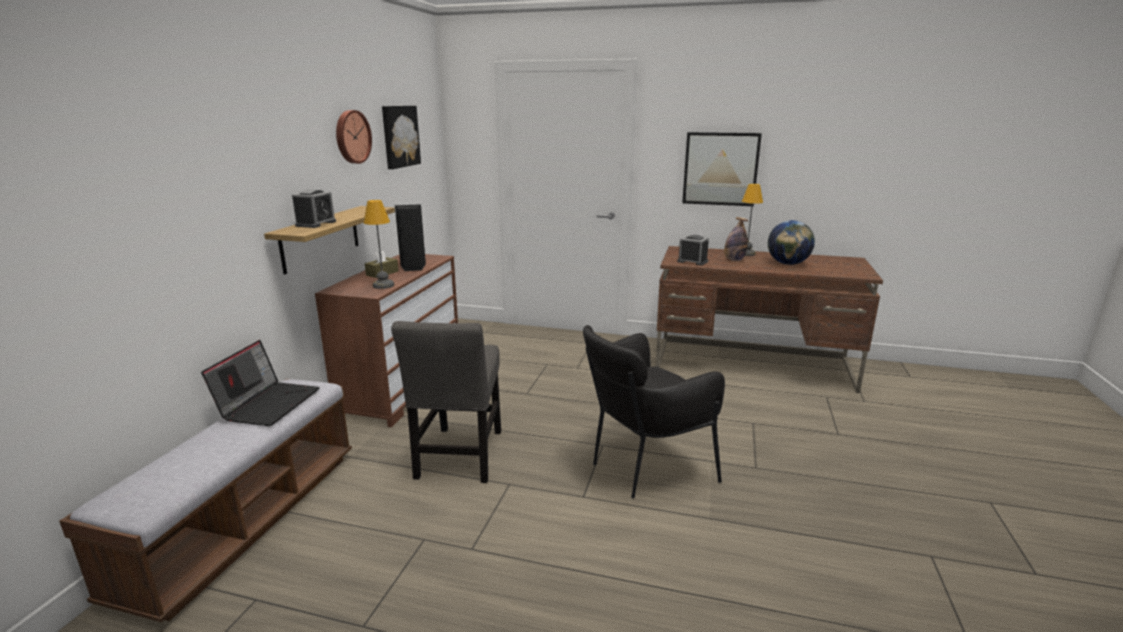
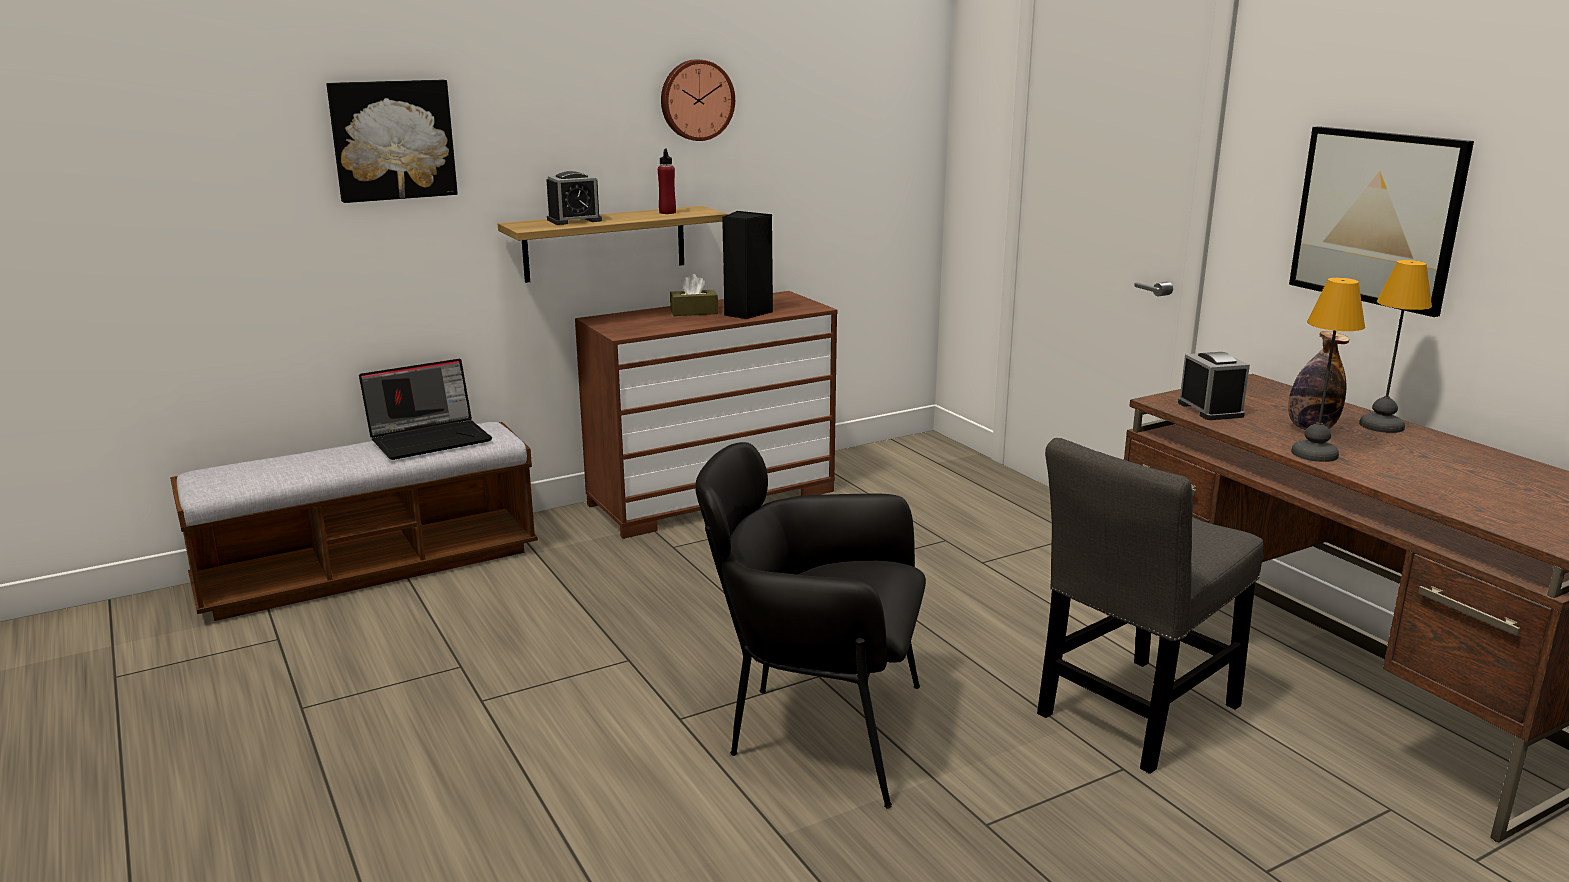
camera: 45 degrees right, 0 degrees up
(358, 211) = (667, 212): none -> red bottle
(383, 285) = (656, 327): table lamp -> table lamp (1313, 454)
(399, 136) = (817, 102): picture -> picture (392, 140)
(459, 457) = (630, 605): grey chair -> grey chair (1134, 715)
(787, 264) = (1418, 467): globe -> none

